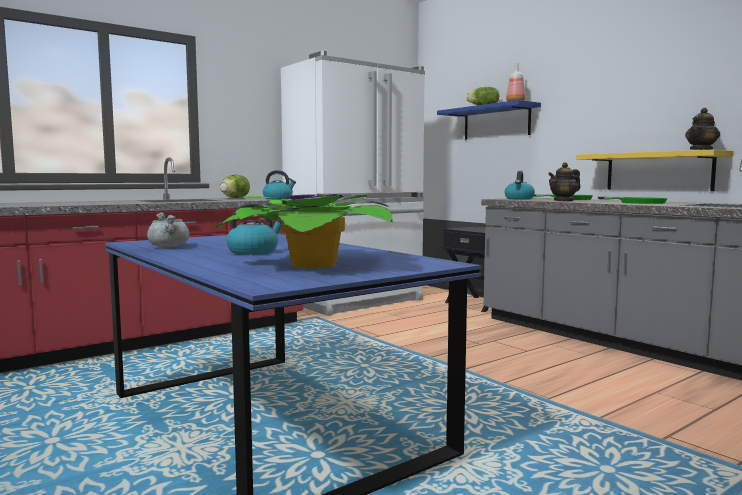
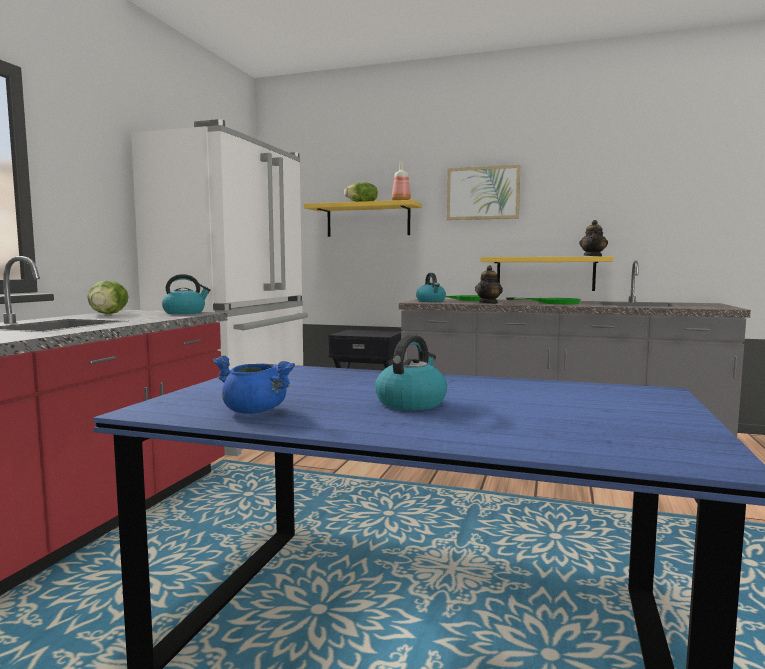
camera: 35 degrees left, 0 degrees up
(169, 247) = (256, 411): grey cooking pot -> blue cooking pot
(314, 264) = (572, 413): potted plant -> none
(496, 122) = (368, 220): blue shelf -> yellow shelf
(597, 87) = (483, 193): none -> picture

